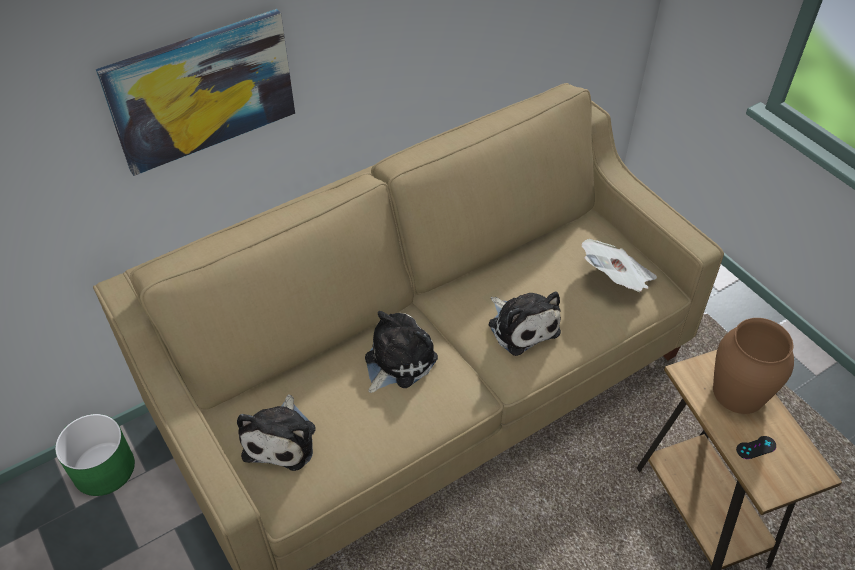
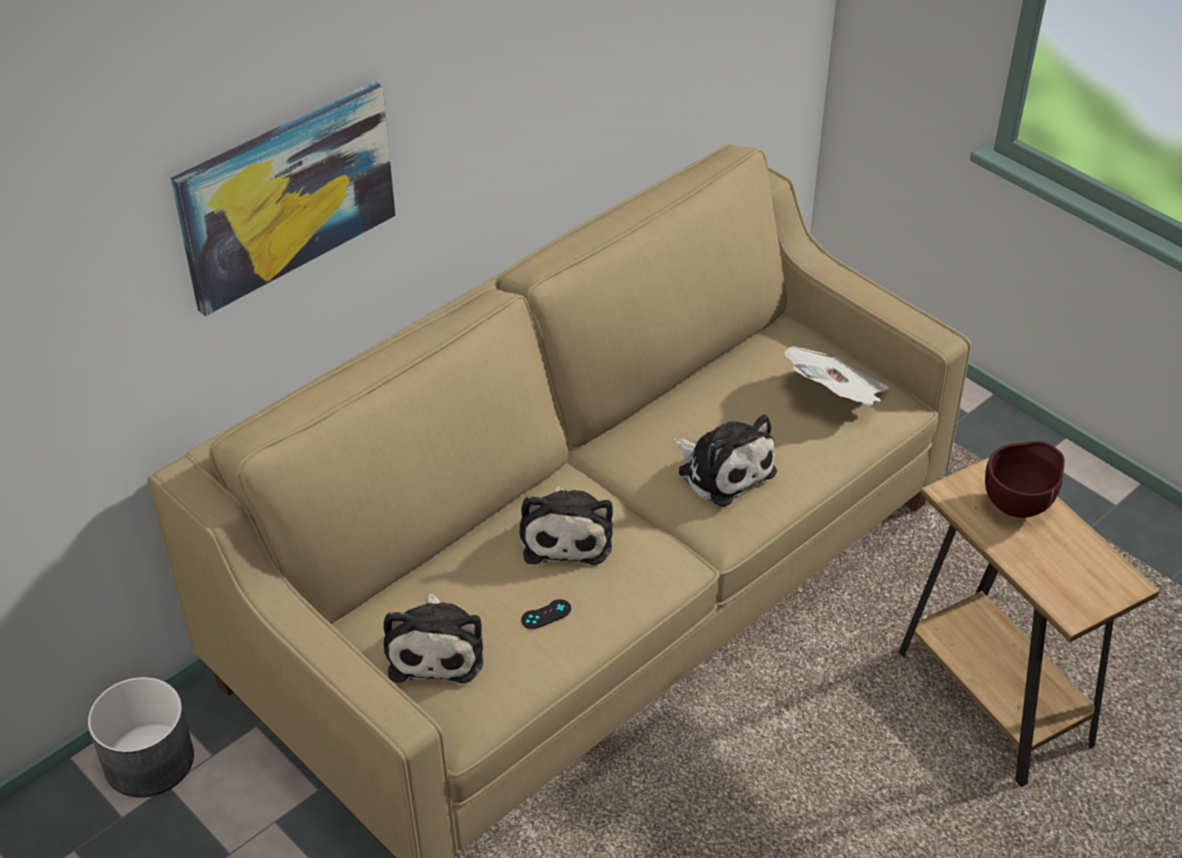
camera: 10 degrees left, 5 degrees down
(104, 468) = (149, 760): green planter -> grey planter
(397, 361) = (566, 534): plush toy -> plush toy turned 150 degrees clockwise
(738, 391) = (1018, 505): brown vase -> brown bowl
(756, 447) = (1050, 566): black game controller -> black game controller (546, 614)

